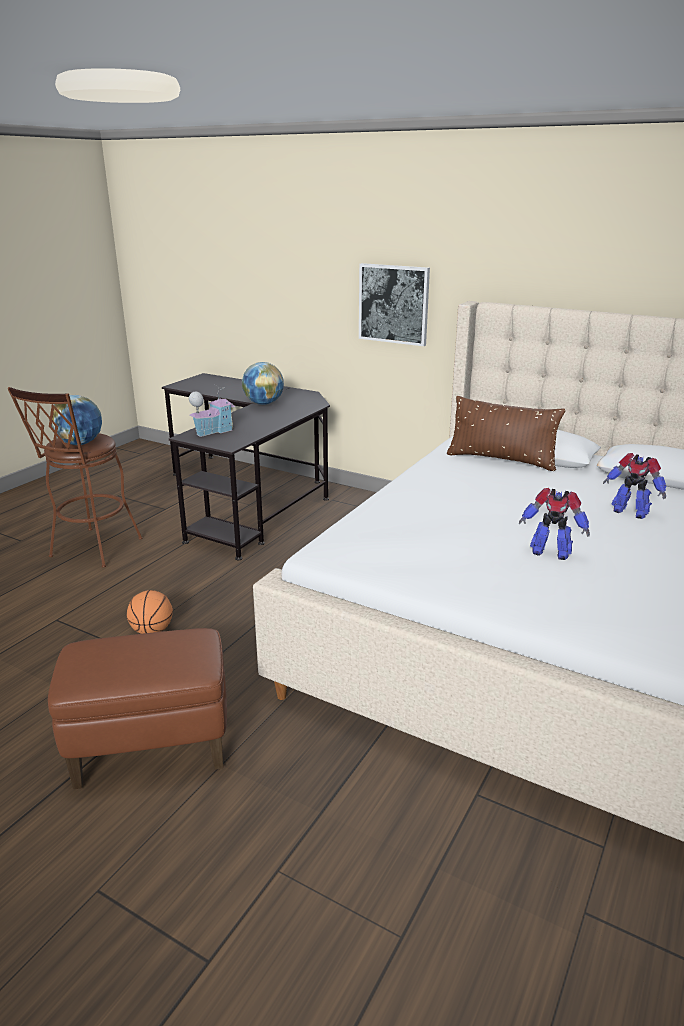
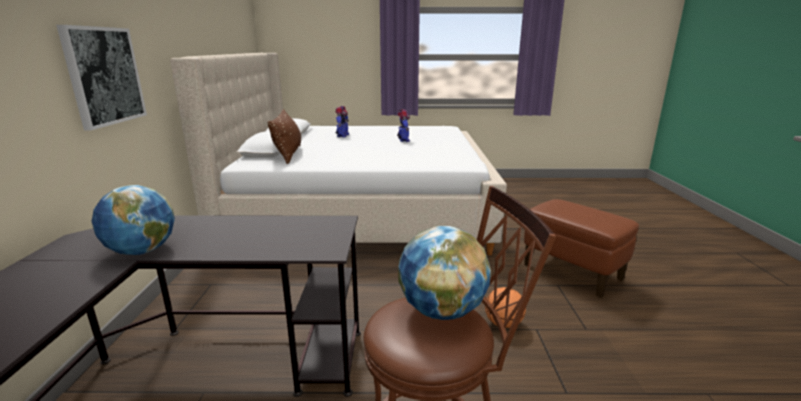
camera: 120 degrees left, 5 degrees down
(213, 431) = (296, 243): toy house -> none

